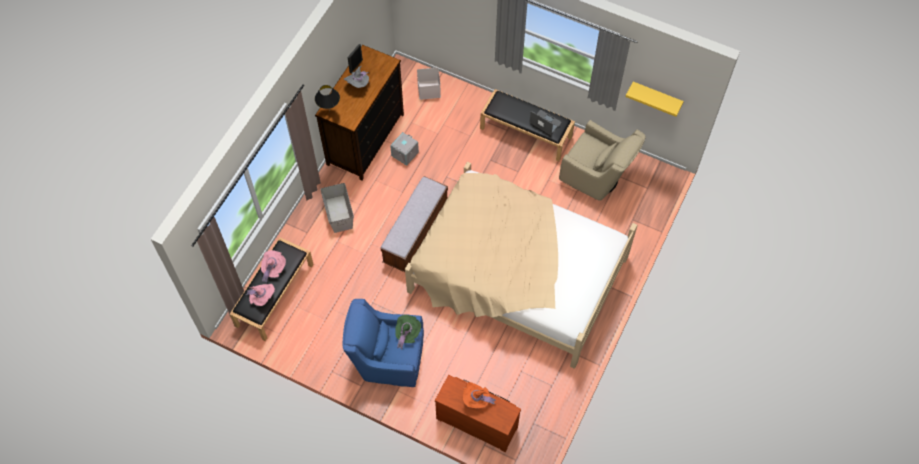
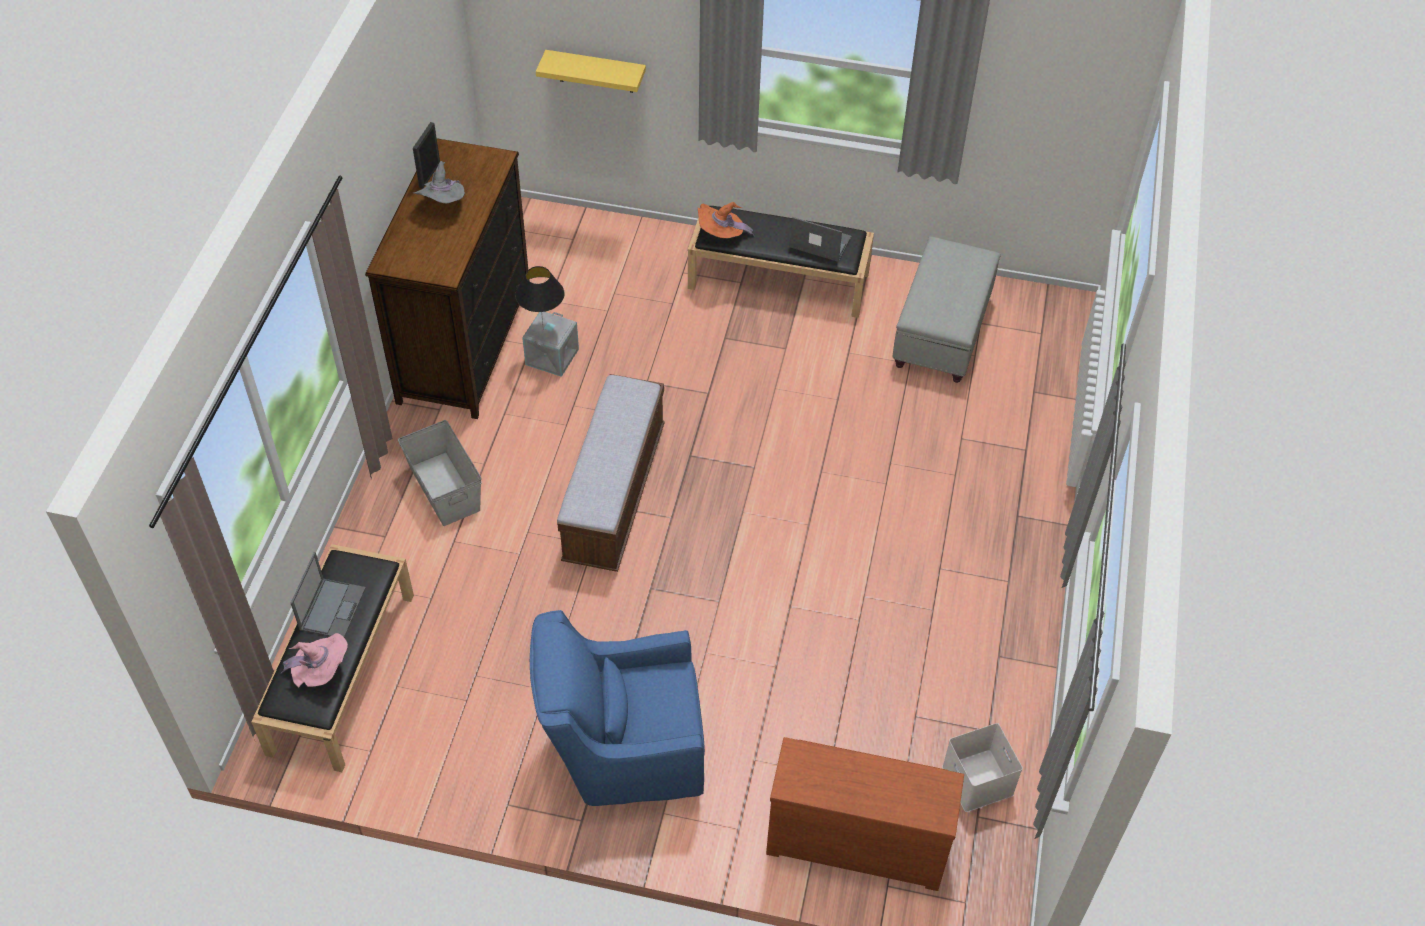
camera: 15 degrees left, 10 degrees down
(273, 269) = (332, 608): pink hat -> laptop
(329, 113) = (396, 264): black table lamp -> black table lamp (543, 329)
(407, 334) = (664, 677): green hat -> none
(428, 89) = (567, 239): white storage box -> white storage box (976, 779)
(477, 399) = (863, 776): orange hat -> orange hat (721, 235)
(516, 274) = (844, 532): beige bed -> none
(597, 178) = (941, 333): beige armchair -> grey ottoman
(656, 96) = (1040, 129): yellow shelf -> yellow shelf (596, 71)

